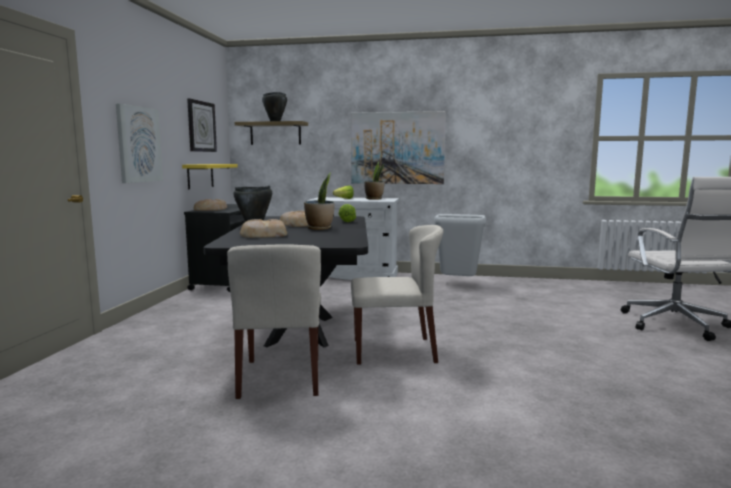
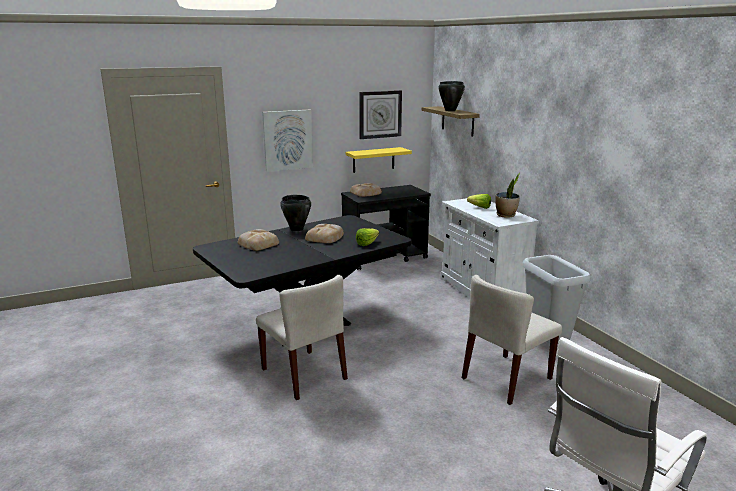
camera: 55 degrees right, 10 degrees up
(281, 377) = (216, 352): beige chair -> beige chair (506, 379)
(319, 228) = (311, 248): potted plant -> none
(397, 148) = (544, 160): picture -> none

